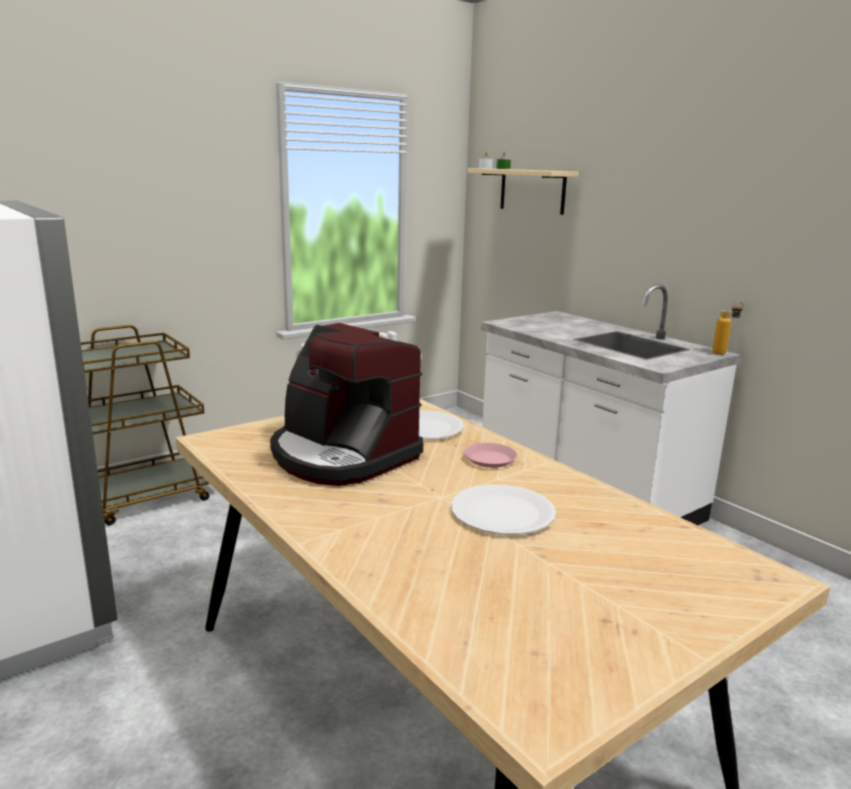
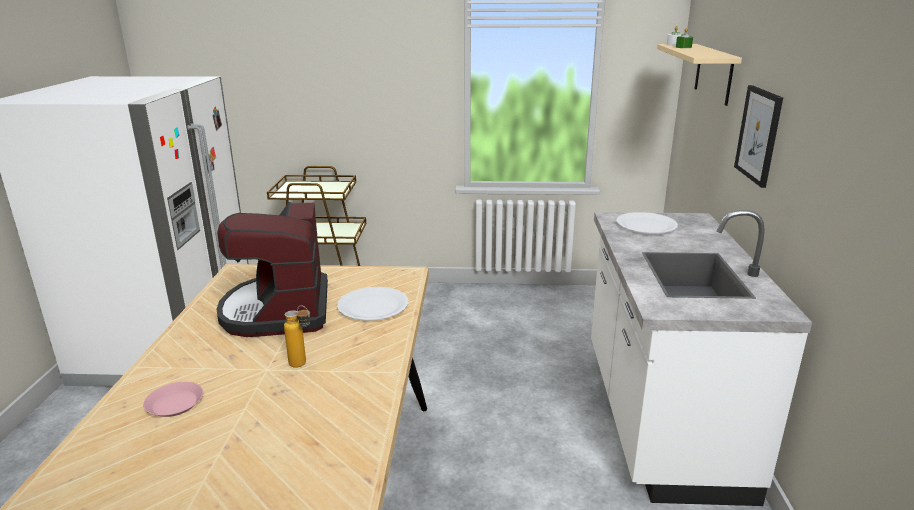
camera: 40 degrees right, 5 degrees up
(490, 459) = (360, 352): pink plate -> pink plate (175, 404)
(502, 512) = (274, 400): white plate -> white plate (646, 225)
(622, 230) = (758, 135): none -> picture
(723, 353) = (790, 314): bottle -> bottle (303, 365)

